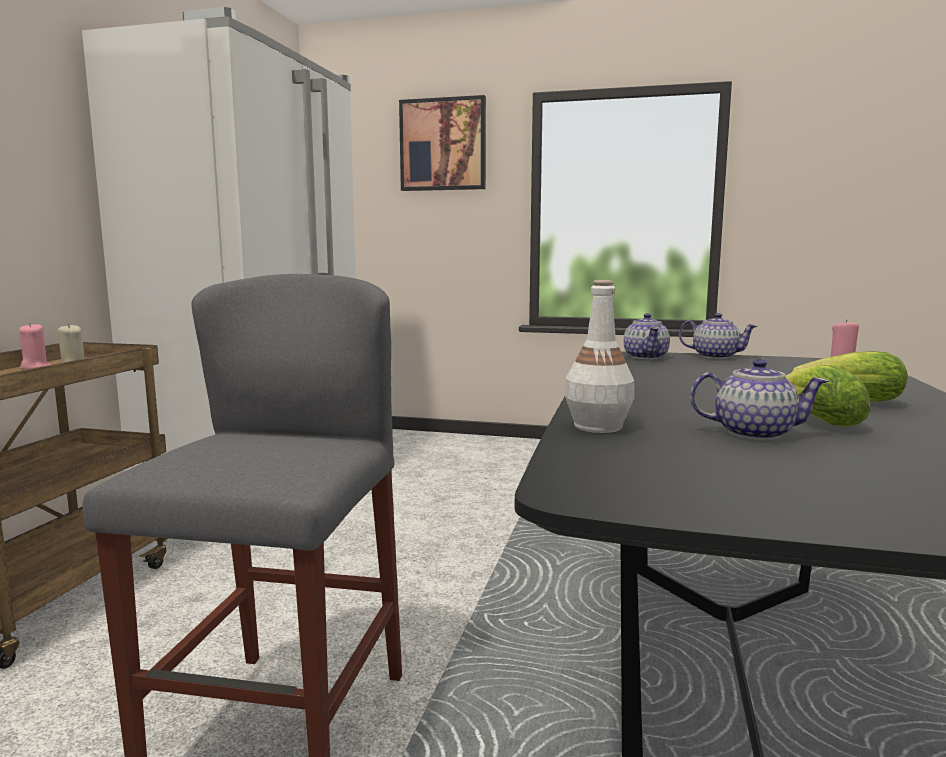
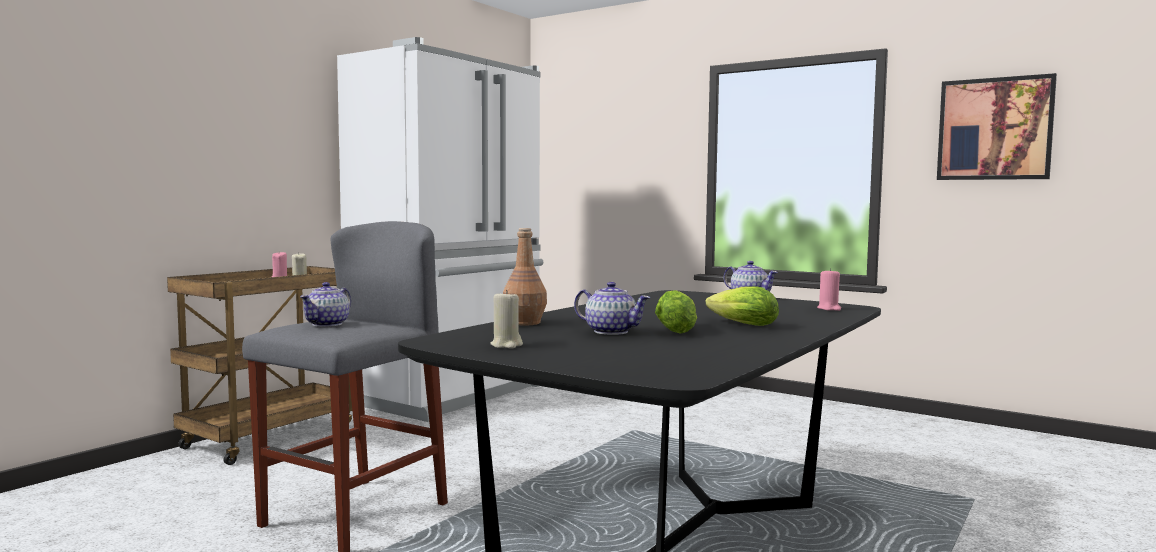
camera: 20 degrees right, 5 degrees down
(443, 145) = (636, 113): picture -> picture (994, 129)
(597, 427) = (524, 323): white bottle -> brown bottle
(646, 357) = (690, 294): teapot -> teapot (328, 324)
(711, 486) = (506, 345): none -> beige candle

